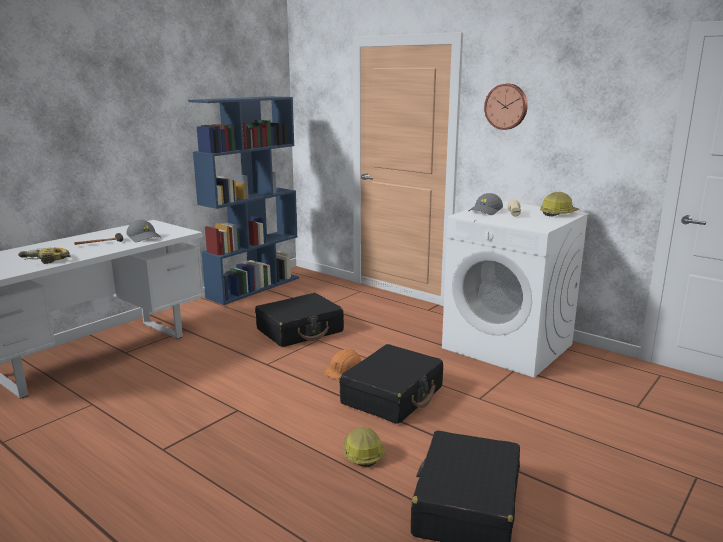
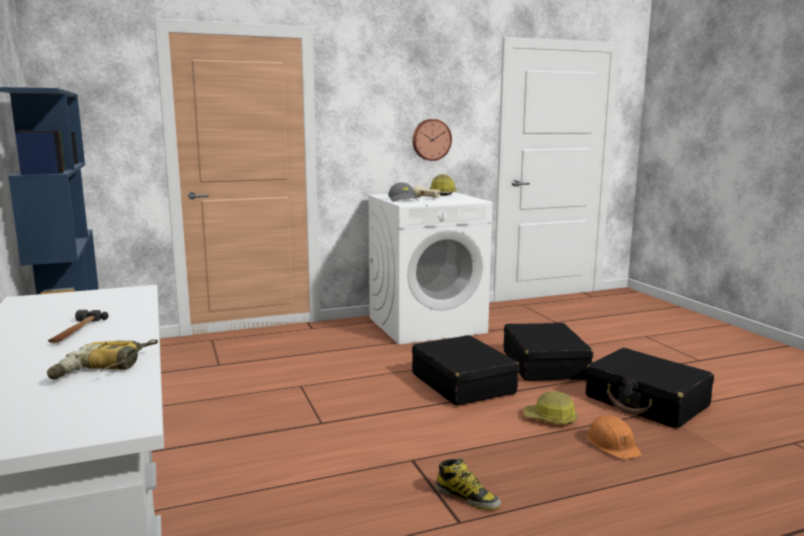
camera: 60 degrees left, 5 degrees down
(144, 238) = (113, 308): grey cap -> none
(197, 444) = (467, 497): none -> boot
(300, 330) = (262, 388): black suitcase -> black suitcase (544, 364)
(344, 370) = (387, 390): orange hard hat -> orange hard hat (612, 444)
(506, 106) = (367, 102): wall clock -> wall clock (431, 139)

